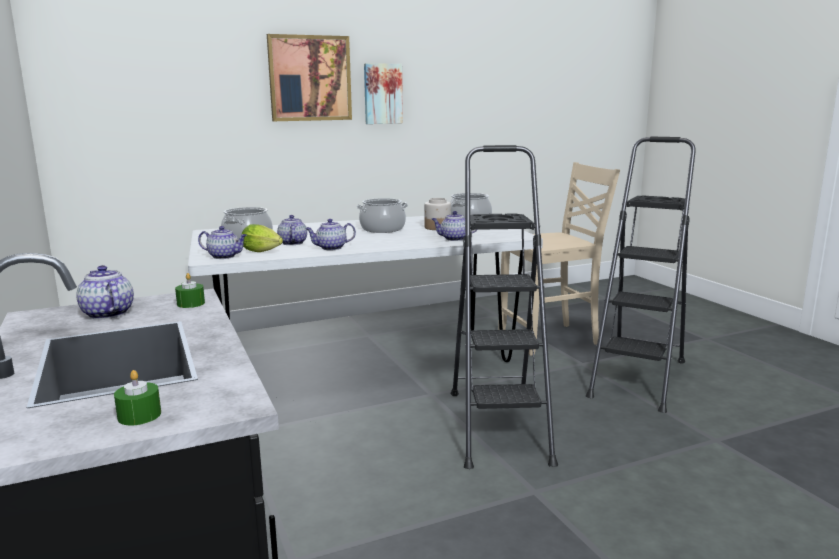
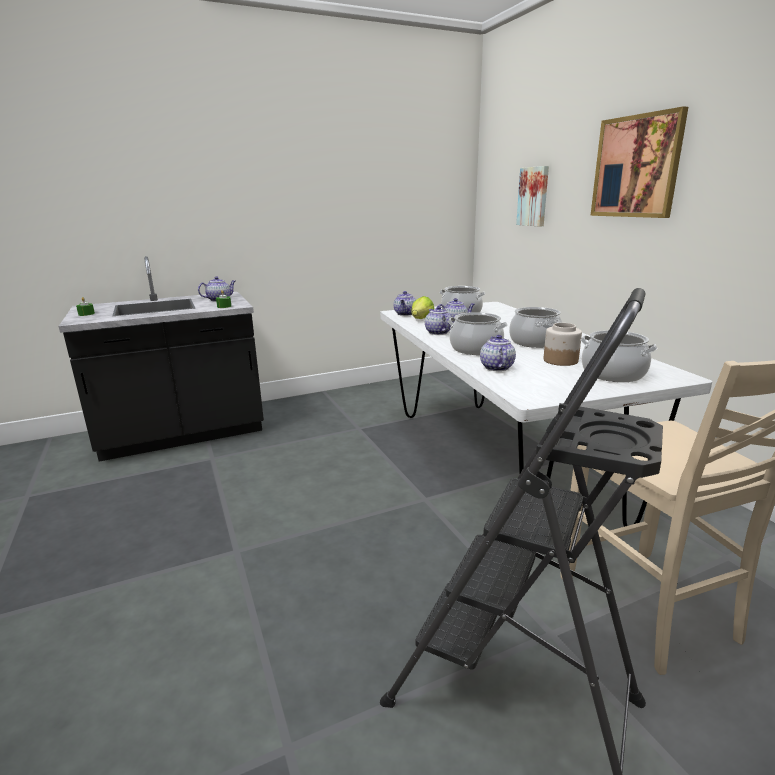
camera: 90 degrees right, 5 degrees up
(382, 94) = (719, 183): picture -> picture (534, 196)
(400, 241) = (475, 349): none -> cooking pot
(498, 424) = (359, 537): step ladder -> none

